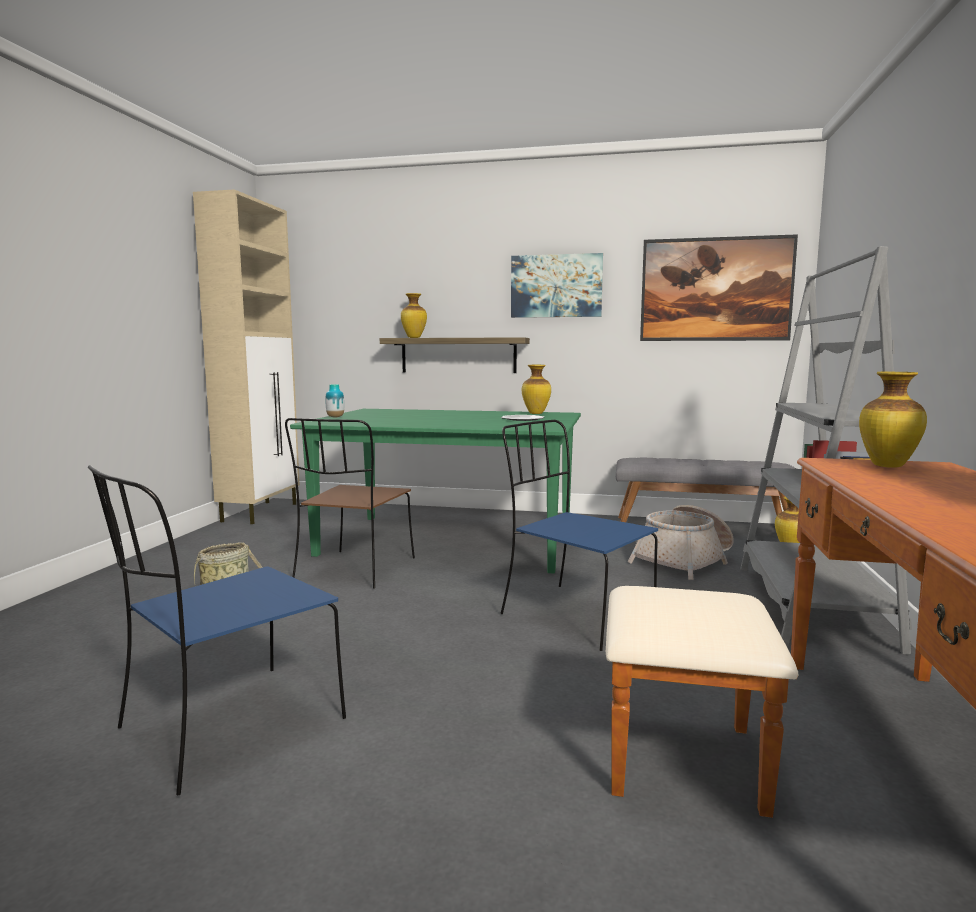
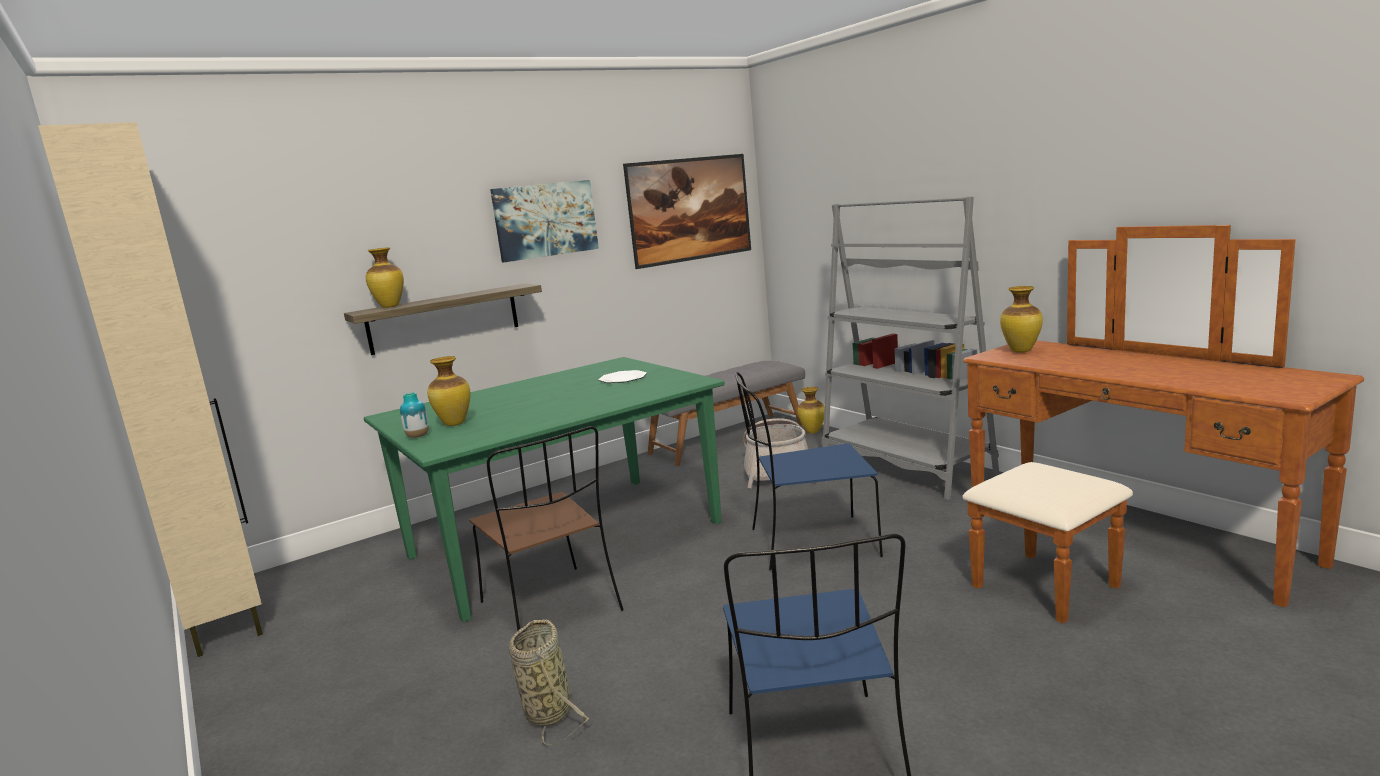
camera: 45 degrees left, 5 degrees up
(535, 413) = (595, 369): vase -> vase (454, 424)

